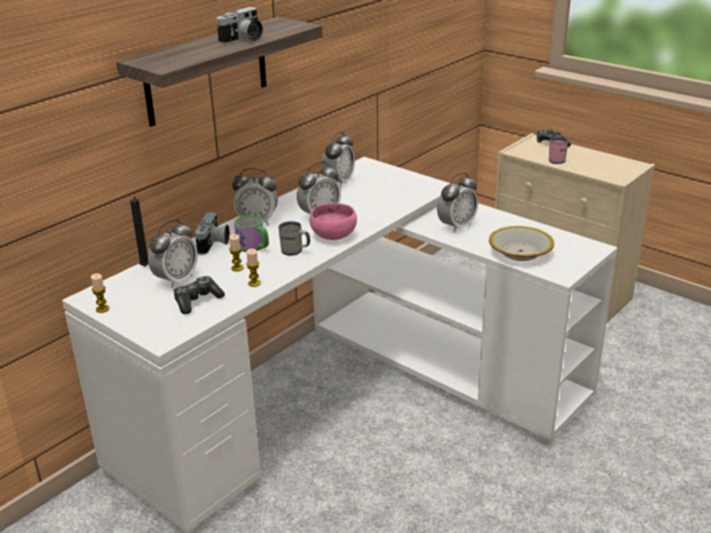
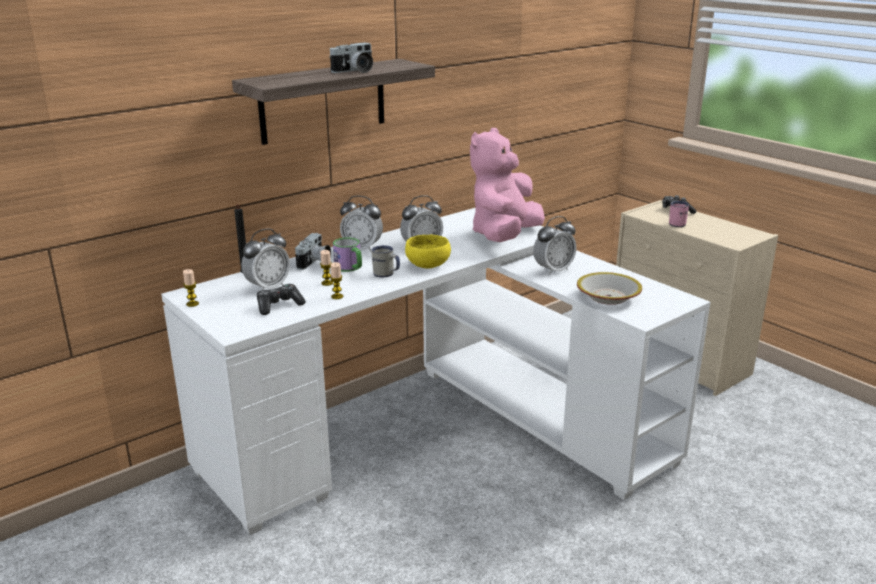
camera: 10 degrees right, 5 degrees down
(332, 235) = (427, 265): pink bowl -> yellow bowl
(339, 182) = (452, 223): alarm clock -> none
(398, 193) = (504, 236): none -> pink plush toy

